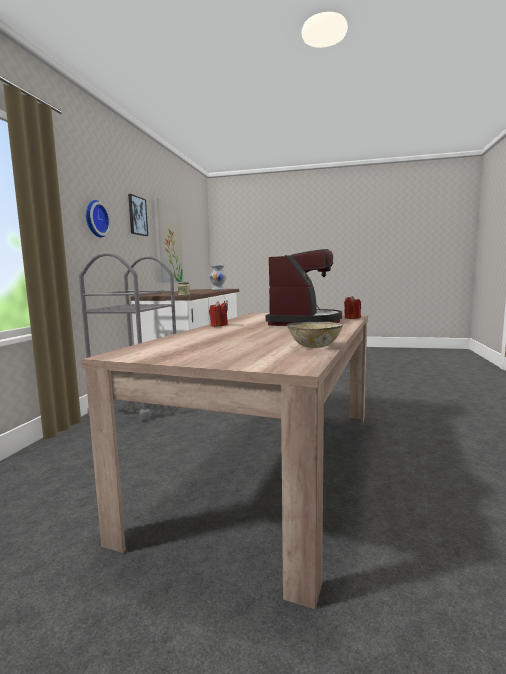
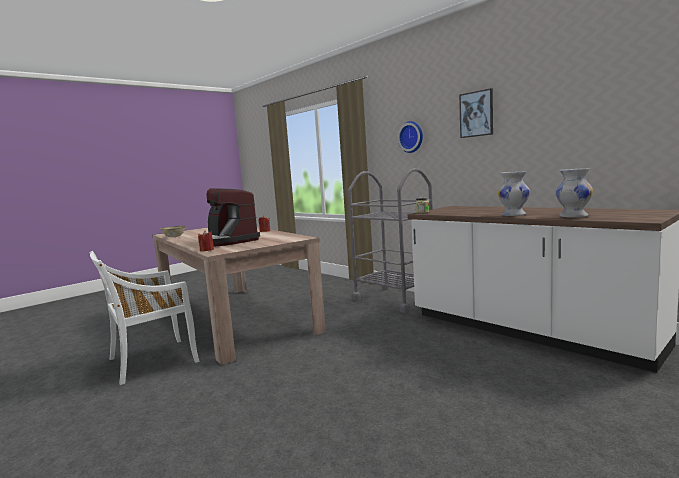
camera: 125 degrees right, 0 degrees up
(168, 243) = (561, 131): picture -> none
(209, 291) = (513, 215): none -> white vase
(422, 451) = (151, 361): none -> white chair

